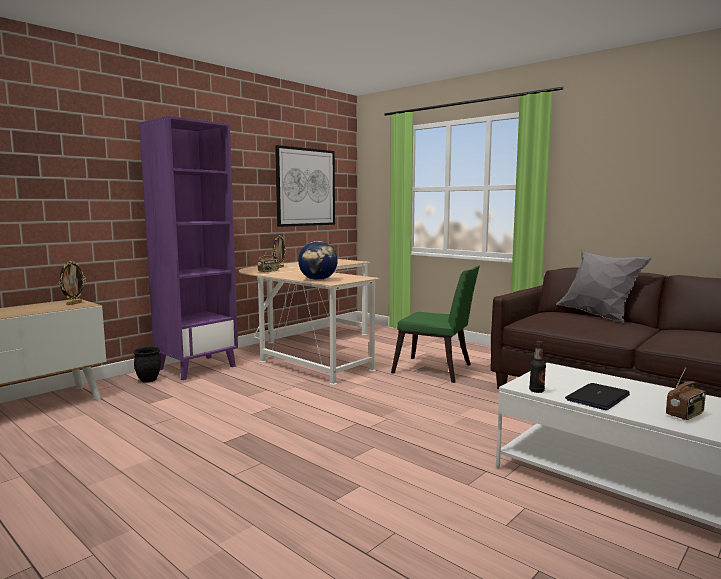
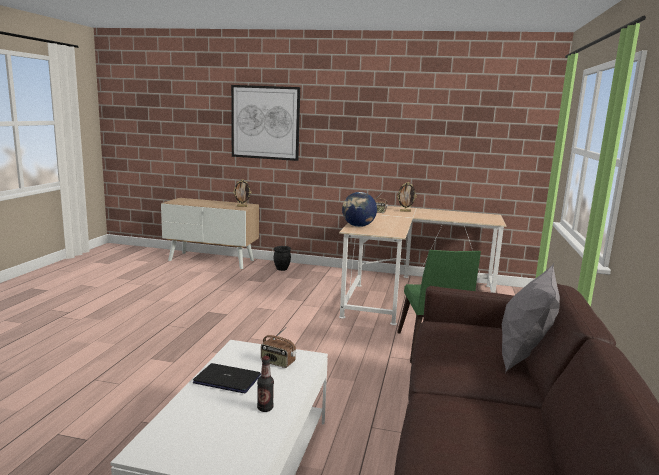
camera: 60 degrees right, 5 degrees up
(197, 367) = (319, 273): purple bookcase -> none
(305, 187) = (474, 138): picture -> picture (265, 122)
(536, 391) = (229, 353): bottle -> bottle (265, 408)
(685, 415) = (202, 422): radio -> radio (277, 362)

